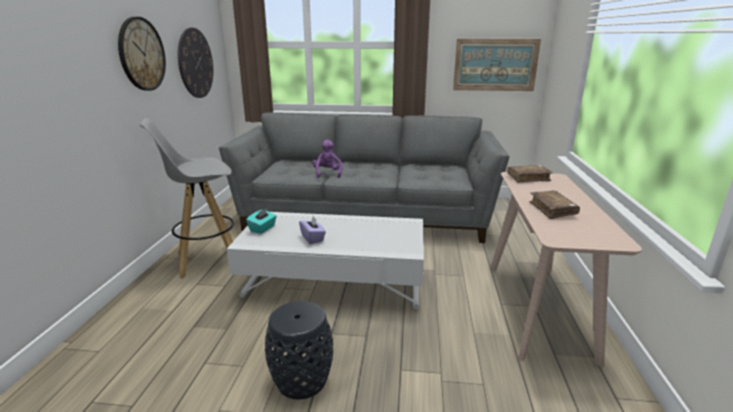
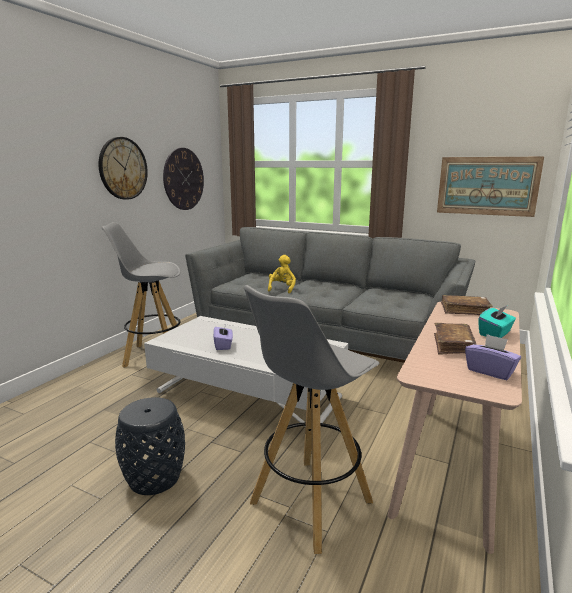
camera: 20 degrees right, 5 degrees down
(263, 229) = (188, 331): turquoise tissue box -> turquoise tissue box (495, 334)
(327, 174) = (282, 289): purple plush toy -> yellow plush toy
(453, 365) = (308, 502): none -> grey stool
(598, 227) = (490, 371): none -> purple tissue box

